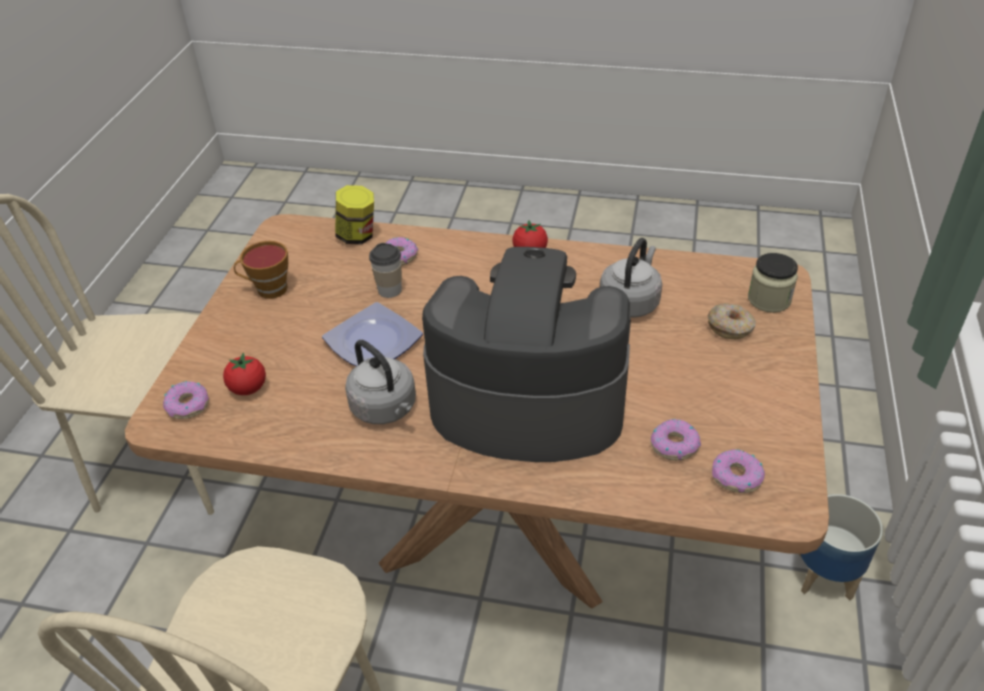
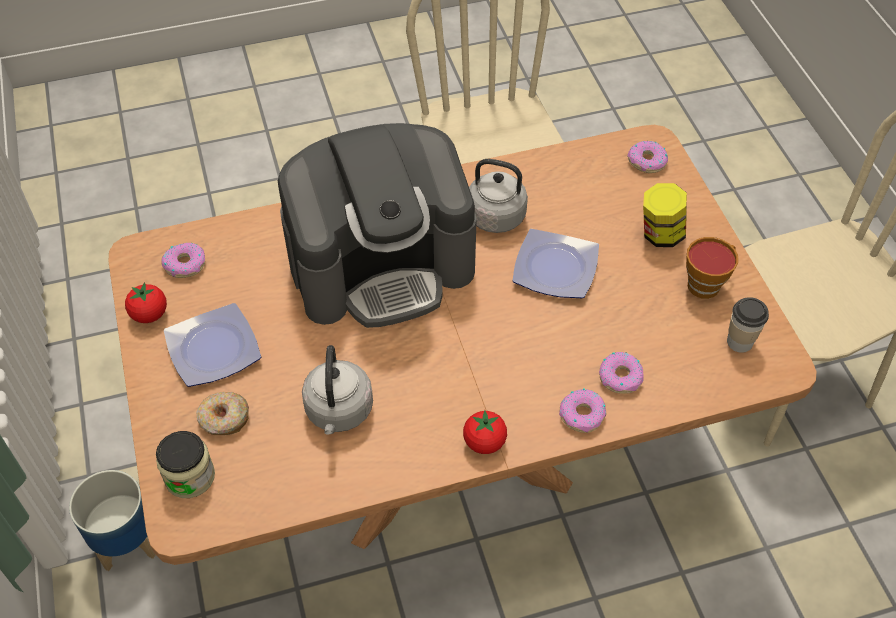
camera: 150 degrees right, 10 degrees up
(248, 388) = (616, 190): tomato -> tomato (149, 314)
(357, 236) = (691, 388): jar -> jar (660, 234)
(390, 290) = (591, 330): cup -> cup (740, 341)
(674, 445) = (242, 272): donut -> donut (582, 415)
(724, 383) = (214, 347): none -> plate

